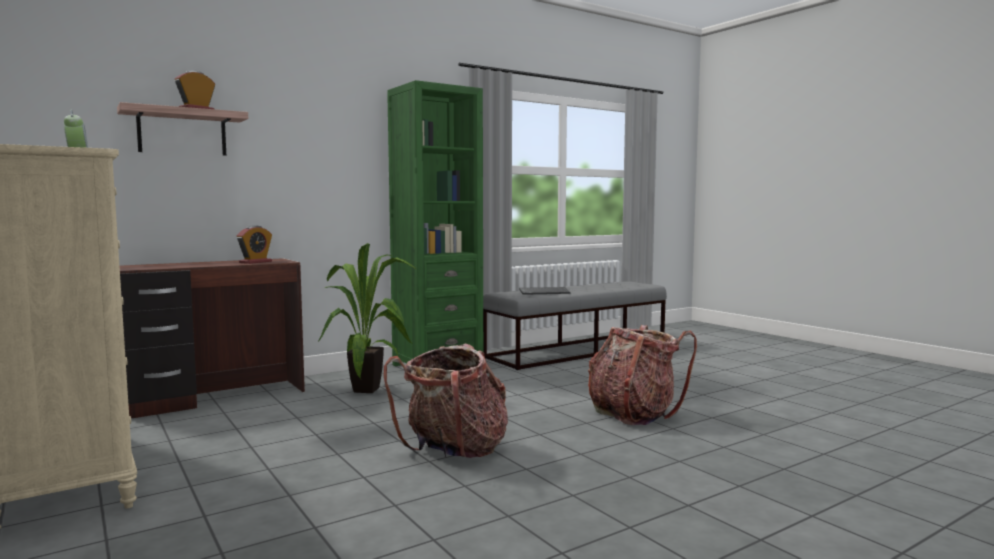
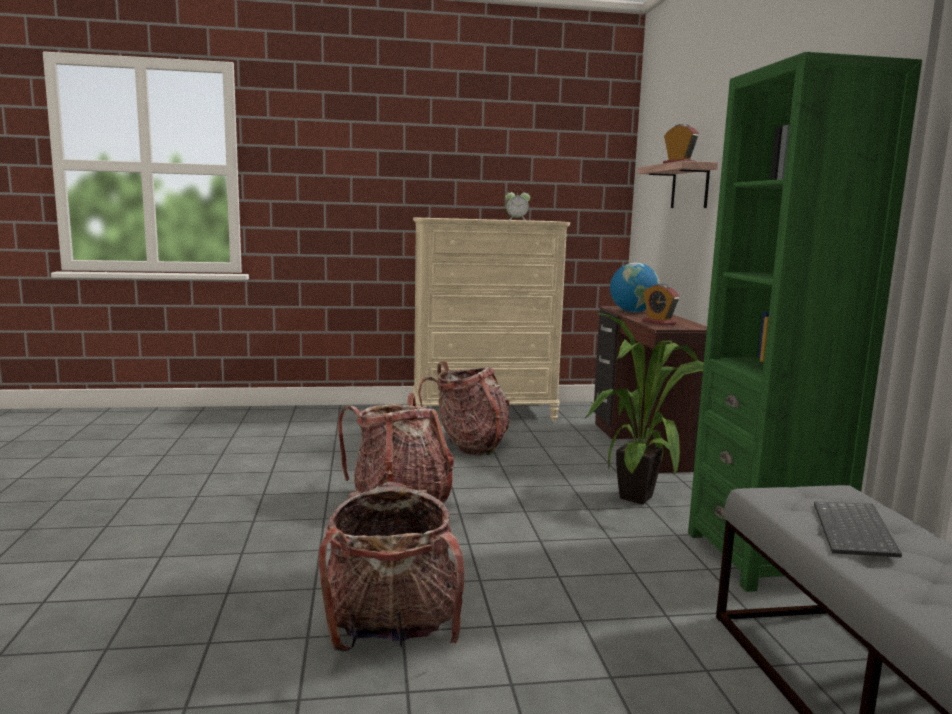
camera: 115 degrees right, 5 degrees up
(172, 265) = (633, 311): none -> globe
(248, 457) = (469, 445): none -> backpack

